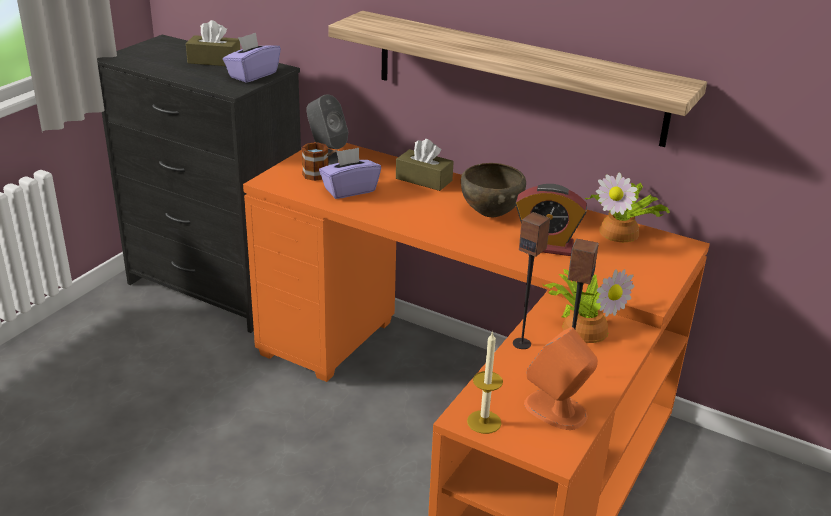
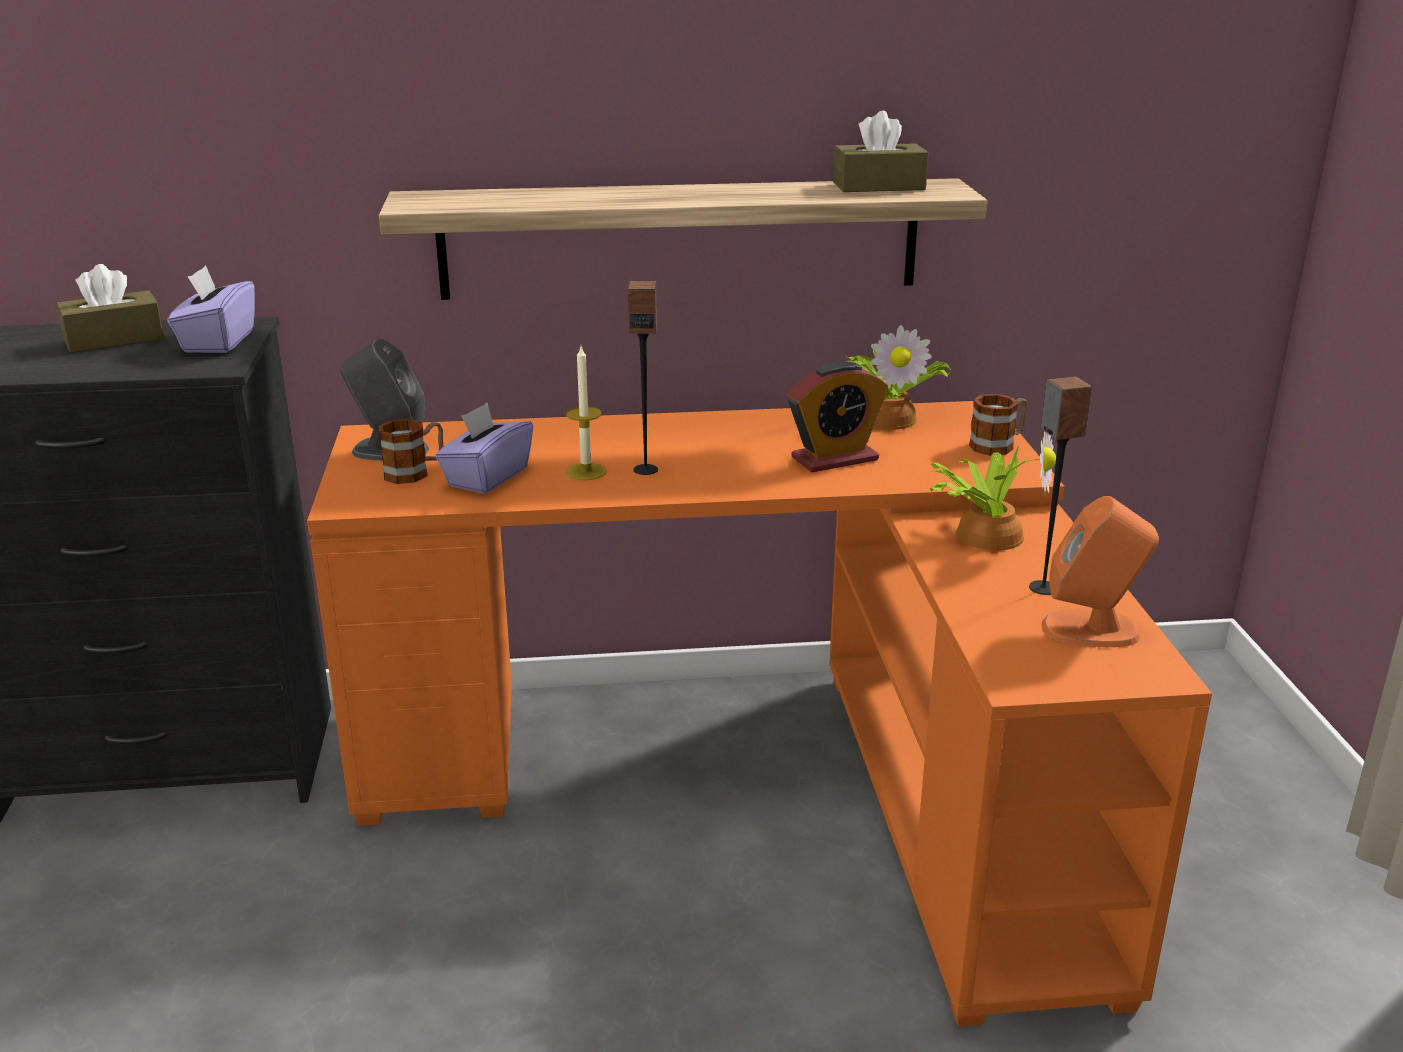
camera: 35 degrees left, 5 degrees down
(424, 179) = (570, 435): brown tissue box -> brown tissue box (878, 186)
(484, 422) = (1042, 677): candle -> candle (586, 471)
(490, 214) = (717, 447): brown bowl -> none
(522, 343) = (949, 577): speaker -> speaker (645, 469)
(663, 274) = (998, 445): none -> mug

